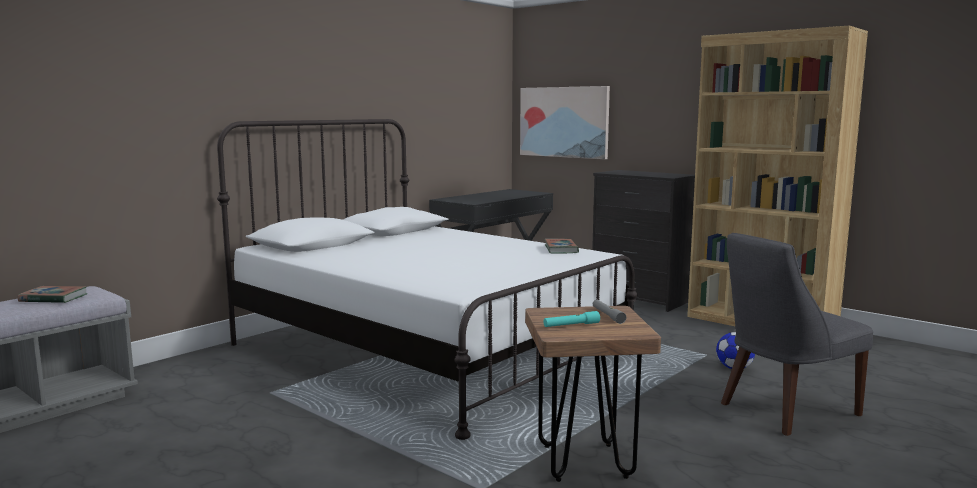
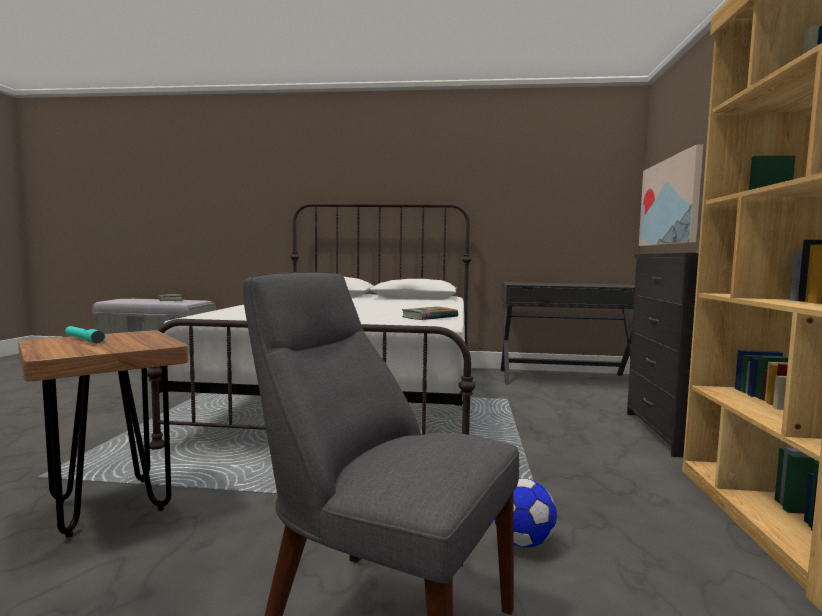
camera: 55 degrees right, 5 degrees down
(608, 316) = (130, 344): grey flashlight -> none

